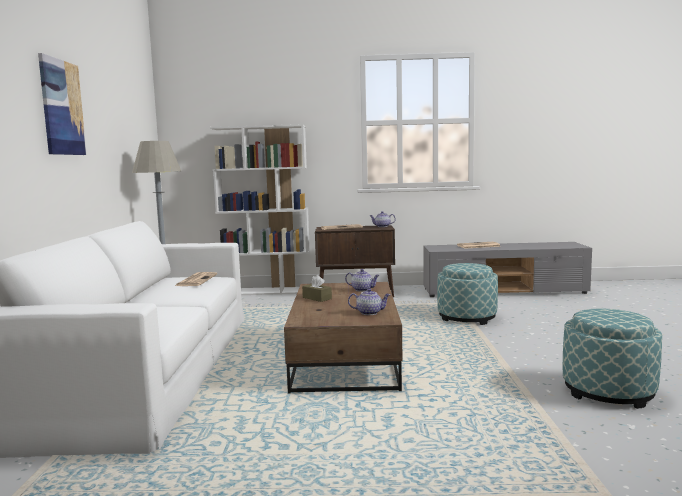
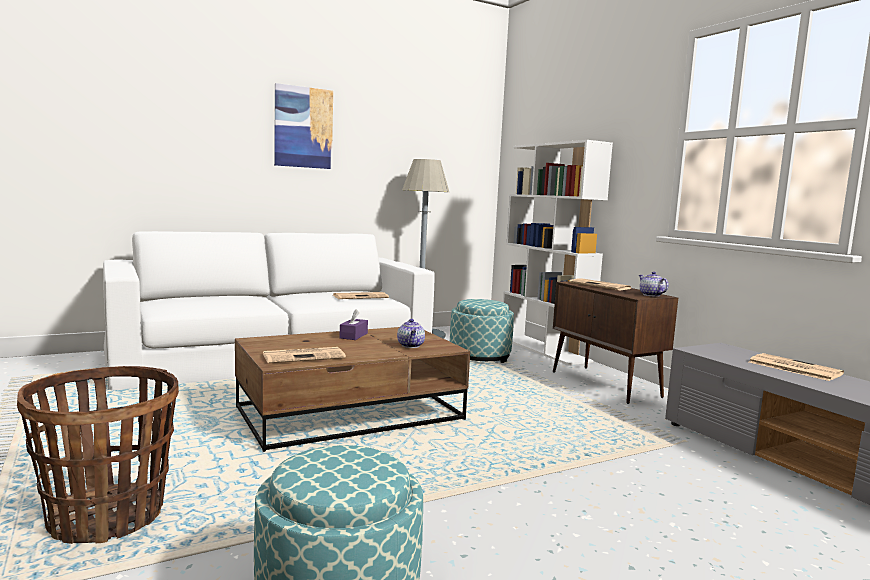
camera: 60 degrees right, 0 degrees up
(317, 298) = (353, 336): brown tissue box -> purple tissue box
(369, 312) = (305, 356): teapot -> newspaper
(467, 317) = (602, 458): ottoman -> ottoman (480, 356)
(489, 449) = (107, 517): none -> basket

